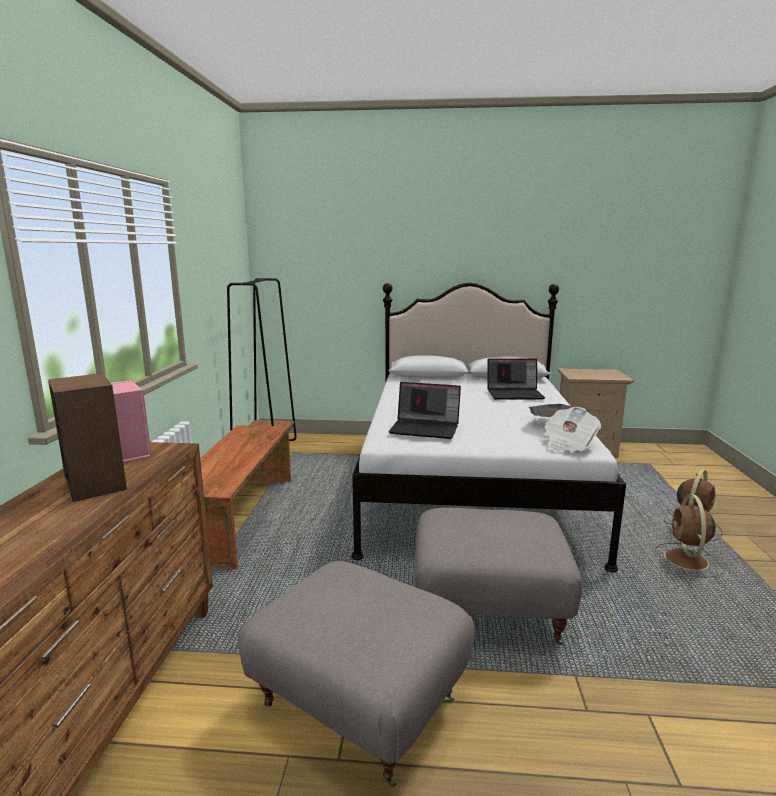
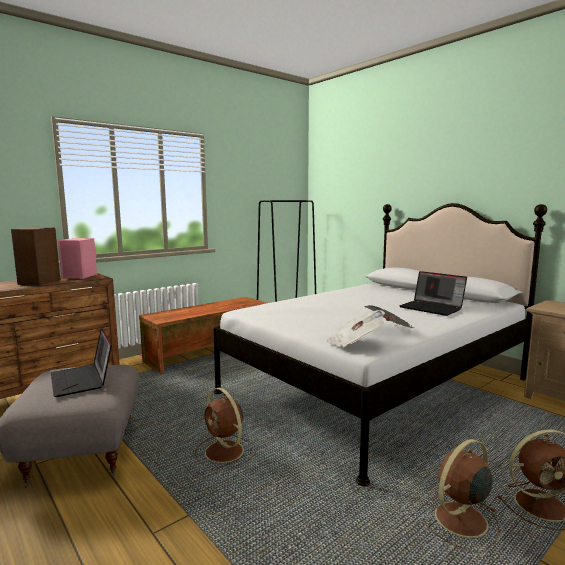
camera: 45 degrees right, 5 degrees down
(426, 428) = (284, 309): laptop -> laptop (83, 380)
(489, 608) = (225, 452): grey ottoman -> brown fan

